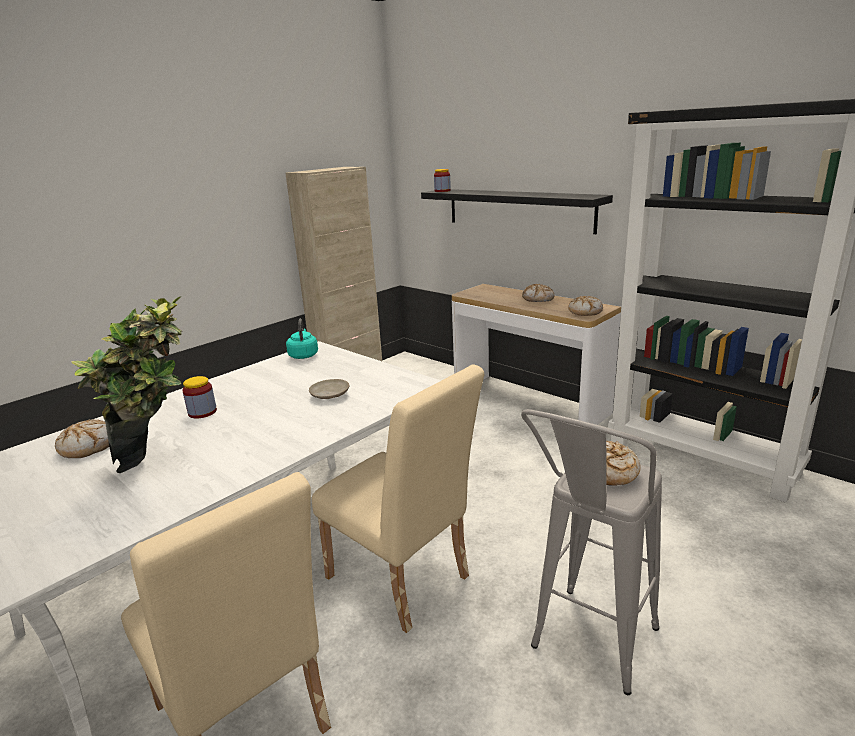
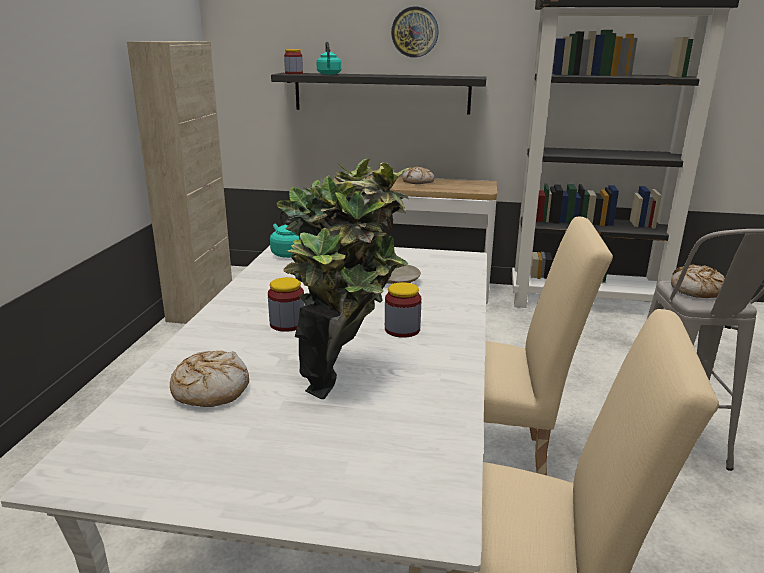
camera: 35 degrees left, 0 degrees up
(256, 437) = (402, 329): none -> jar
(468, 192) = (329, 74): none -> turquoise kettle
(546, 150) = (415, 32): none -> wall clock
(585, 312) = (477, 187): bread -> none

